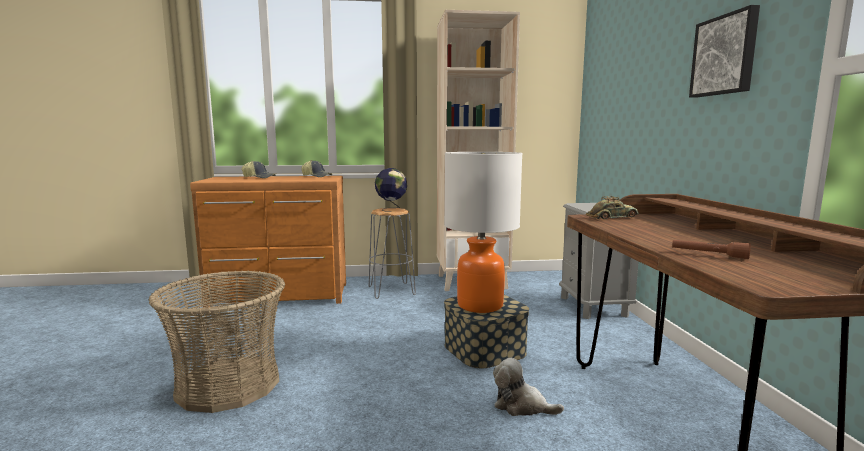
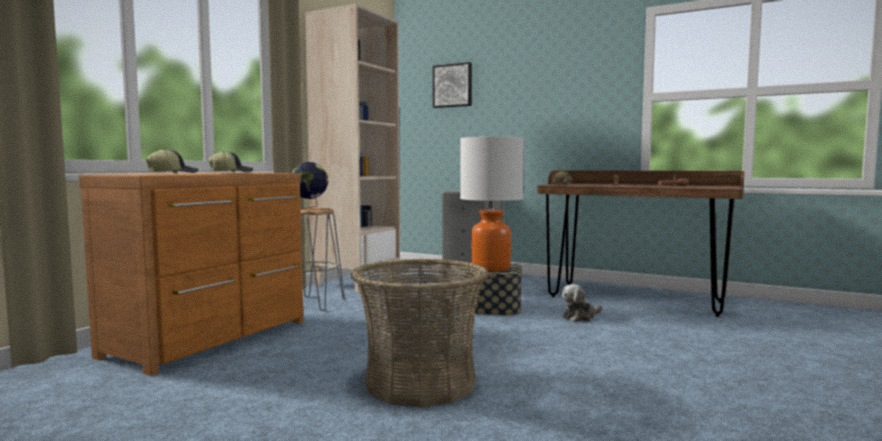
camera: 55 degrees left, 5 degrees down
(725, 55) = (572, 84): picture -> picture (453, 85)

